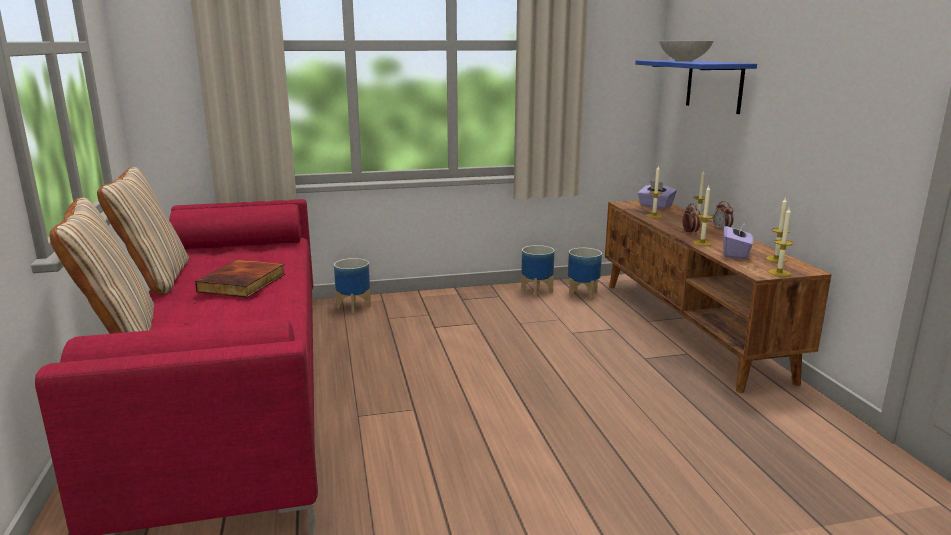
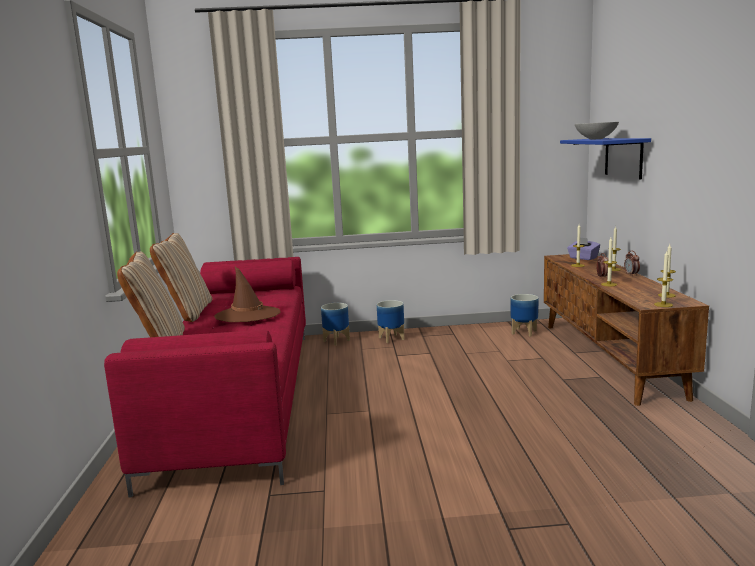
camera: 10 degrees right, 5 degrees down
(243, 283) = (248, 315): book -> brown hat
(537, 291) = (486, 330): planter -> planter (392, 338)
(735, 254) = (633, 292): purple tissue box -> none

